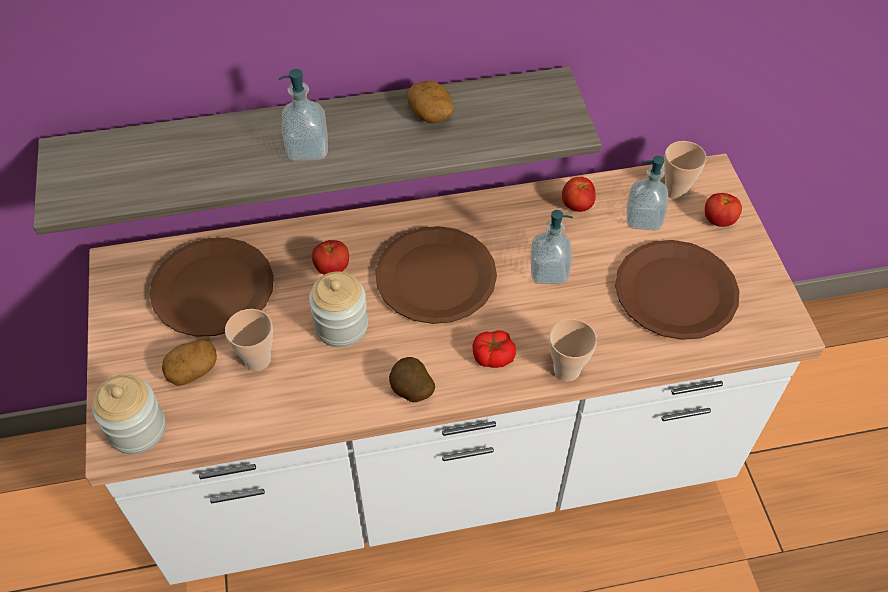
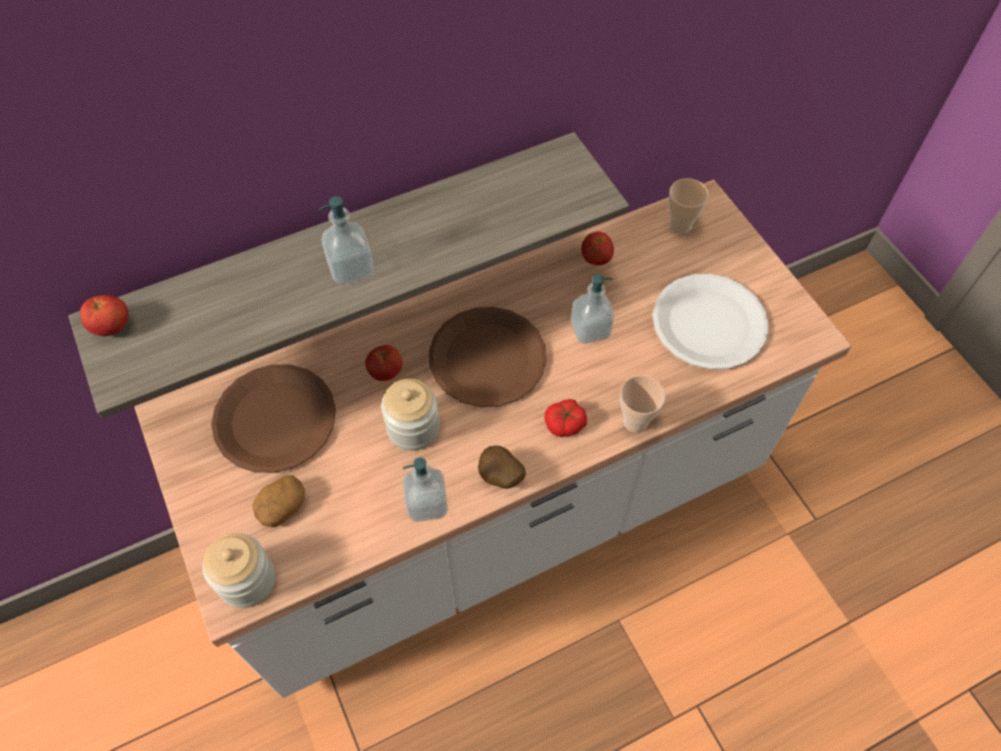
camera: 15 degrees left, 5 degrees up
(257, 360) = (343, 481): cup -> none
(431, 113) = (459, 206): potato -> none
(643, 218) = (659, 259): soap dispenser -> soap dispenser (427, 504)
(676, 291) = (709, 323): brown plate -> white plate
(719, 220) = (727, 246): tomato -> tomato (112, 327)

